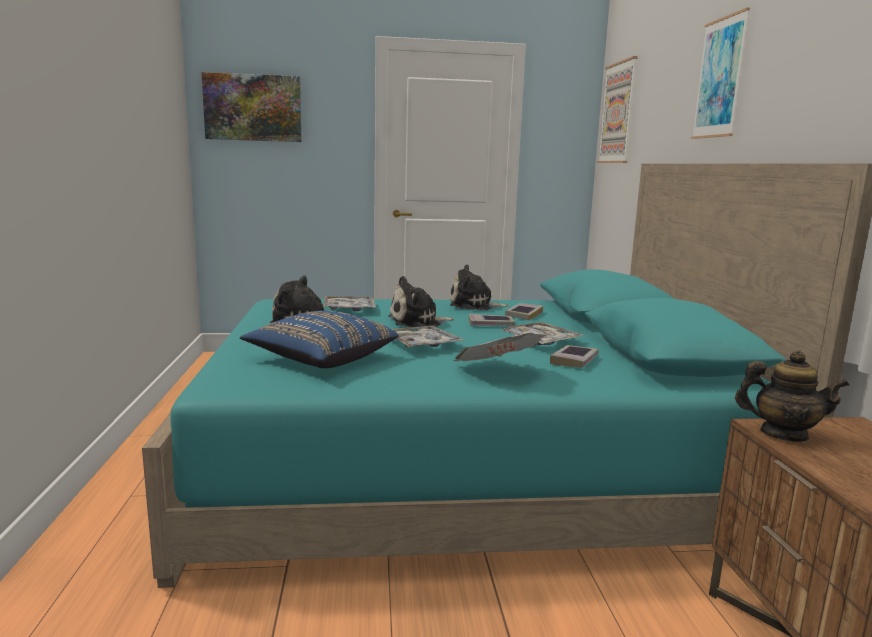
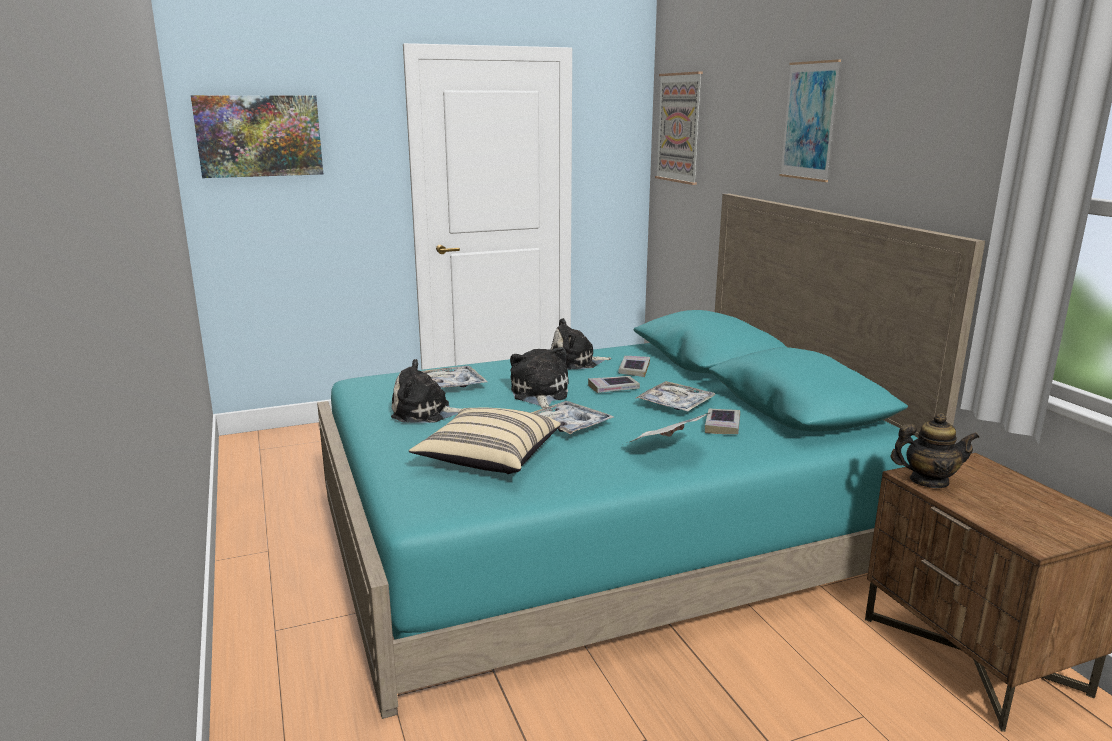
camera: 15 degrees left, 5 degrees up
(321, 359) = (488, 459): blue pillow -> beige pillow
(417, 322) = (539, 394): plush toy -> plush toy turned 120 degrees clockwise

